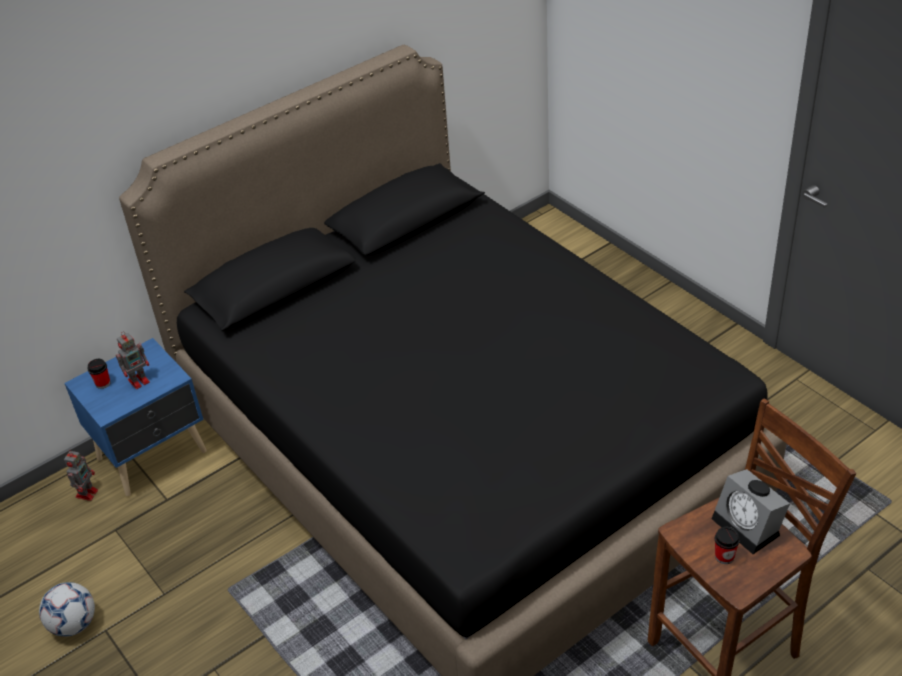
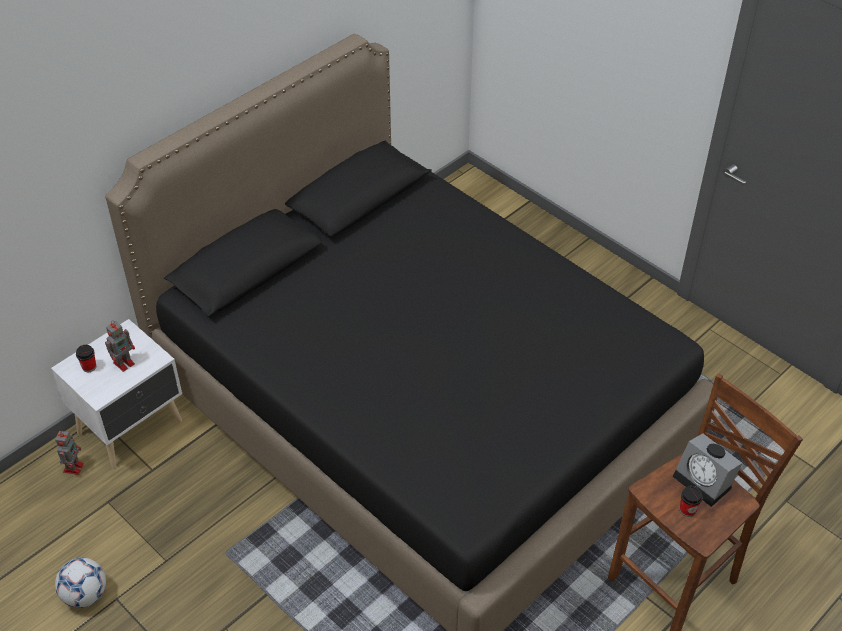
camera: 10 degrees left, 5 degrees up
(154, 456) = (132, 427): blue nightstand -> white nightstand

